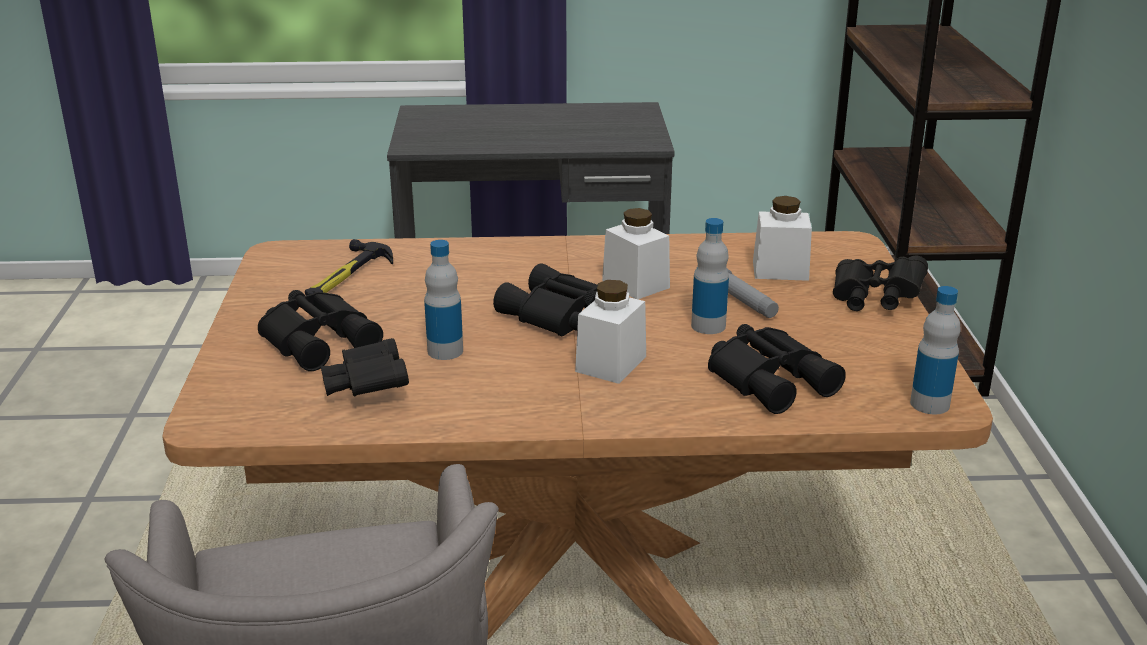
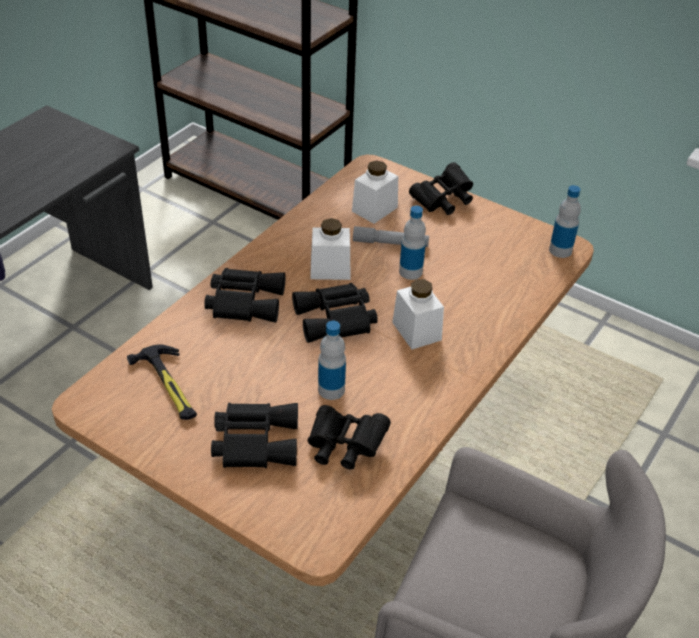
camera: 55 degrees left, 15 degrees up
(771, 379) = (489, 284): black binoculars -> black binoculars (244, 301)

